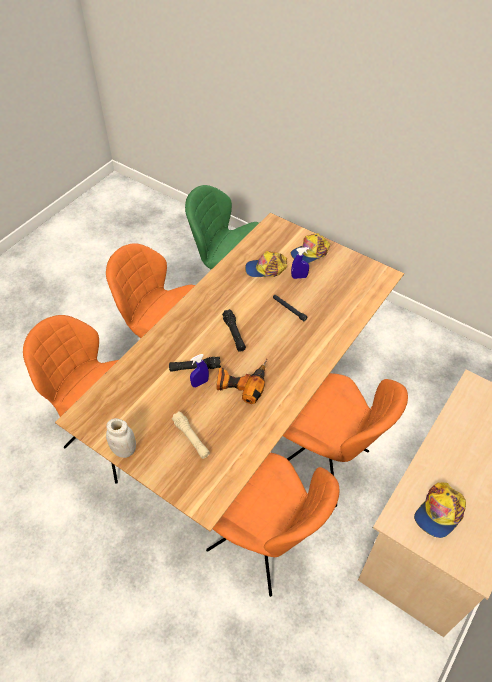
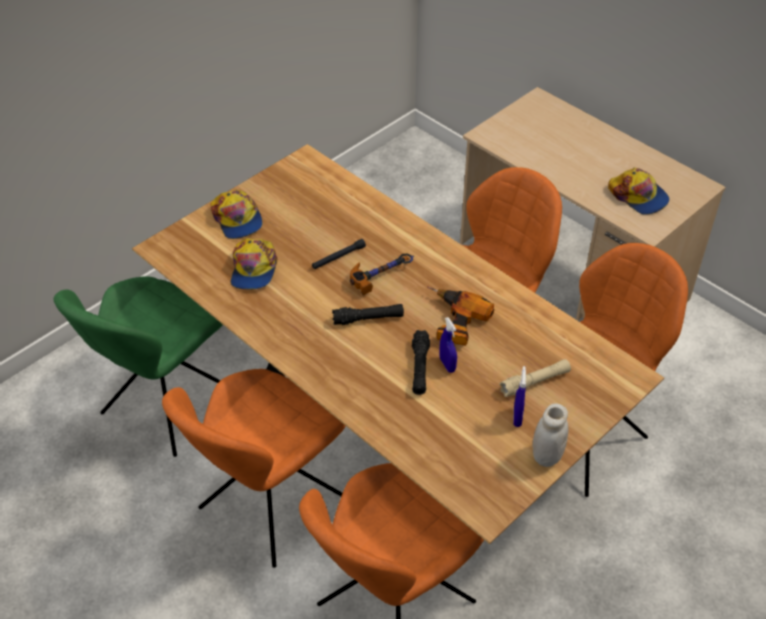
camera: 80 degrees left, 5 degrees down
(278, 335) = (382, 274): none -> hammer
(299, 277) = (281, 238): blue spray bottle -> blue spray bottle (517, 417)

